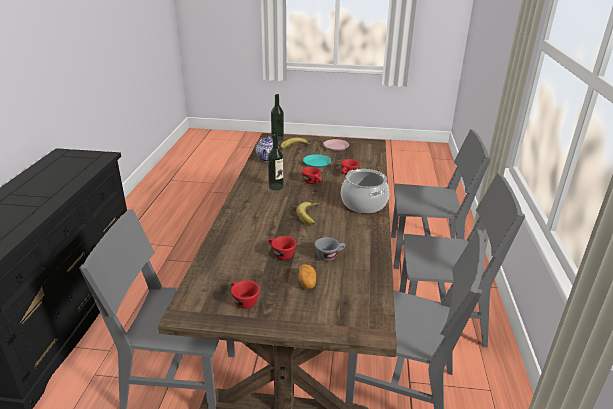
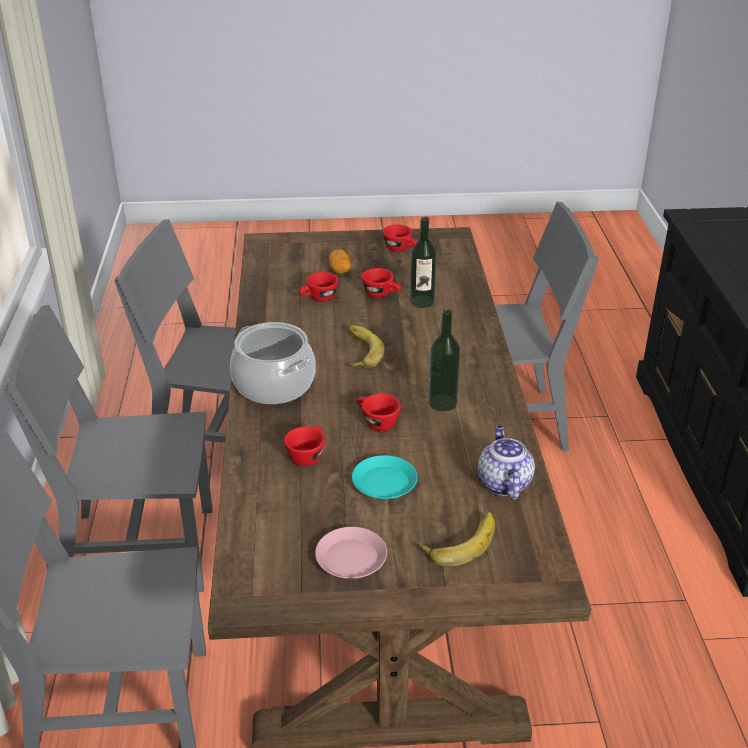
camera: 170 degrees right, 5 degrees up
(277, 138) = (526, 578): bottle -> bottle (422, 301)
(329, 256) = (318, 299): grey cup -> red cup

